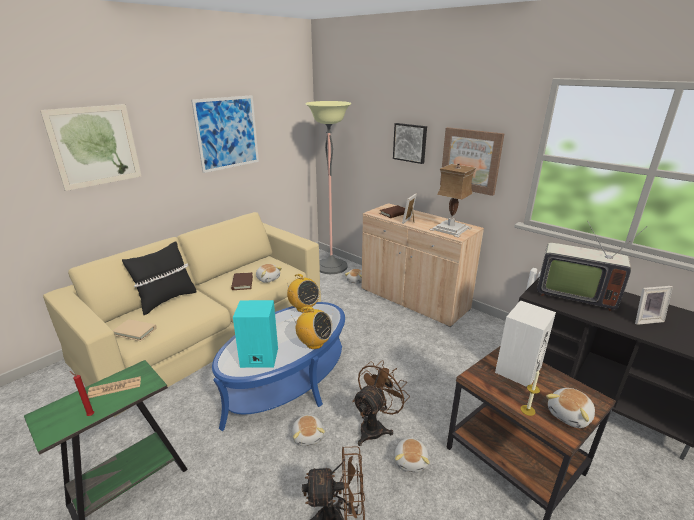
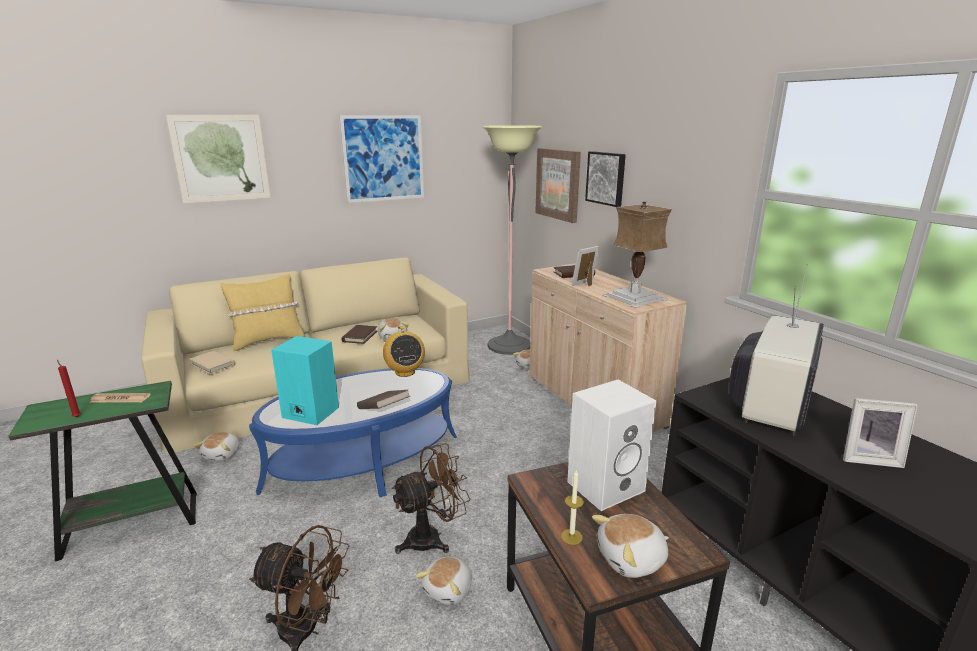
camera: 20 degrees right, 5 degrees down
(166, 300) = (268, 341): black pillow -> yellow pillow
(308, 436) = (344, 525): plush toy -> plush toy (222, 454)
(314, 343) = (383, 410): radio -> brown book
(470, 160) = (675, 201): picture -> picture (558, 184)
(573, 295) = (769, 406): television -> television turned 105 degrees counterclockwise

